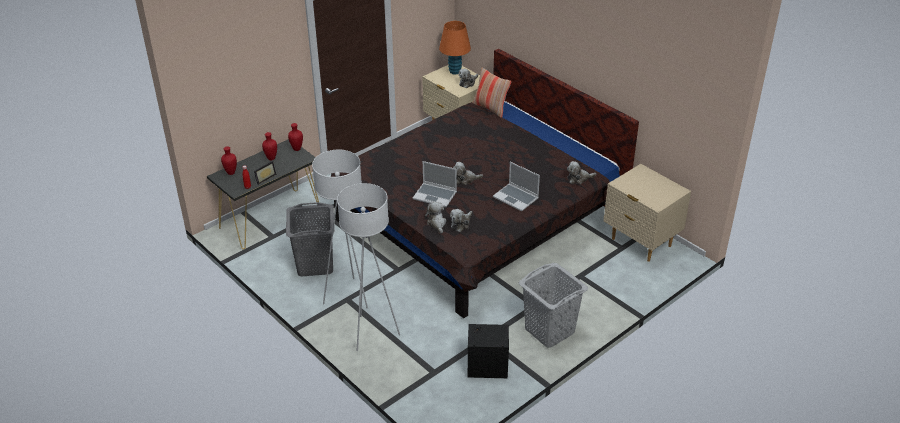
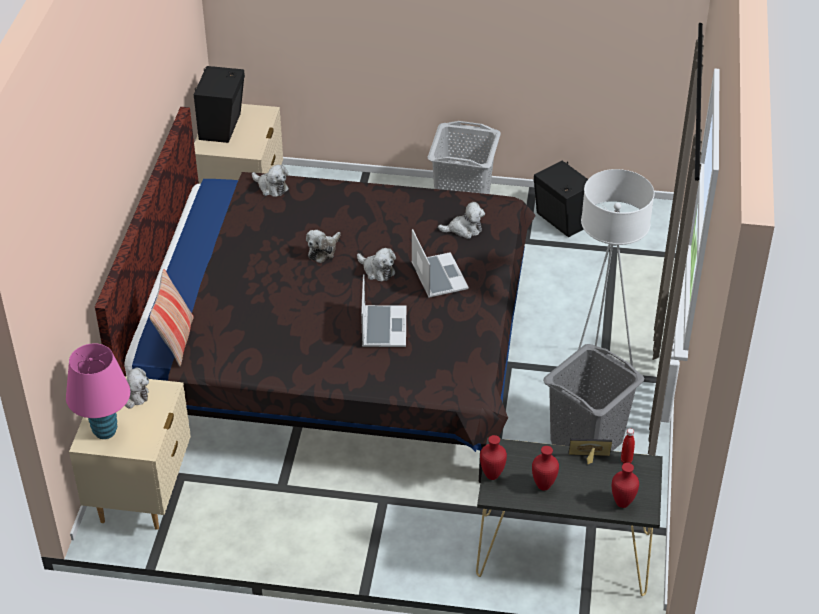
camera: 130 degrees left, 5 degrees up
(372, 333) = (623, 322): white floor lamp -> none
(437, 223) = (486, 247): plush toy -> plush toy (323, 251)
(455, 71) = (105, 431): orange table lamp -> pink table lamp
(516, 198) = (366, 214): laptop -> laptop (383, 327)
(657, 184) = (223, 126): none -> black speaker

